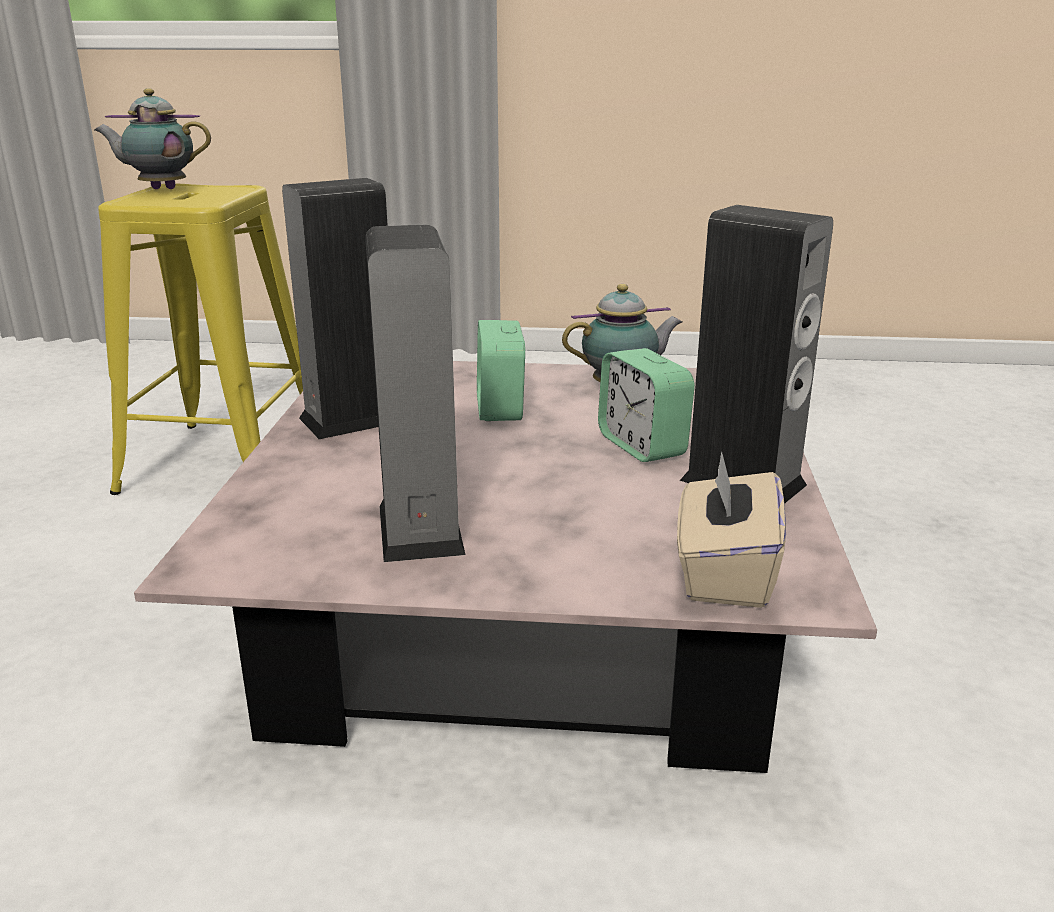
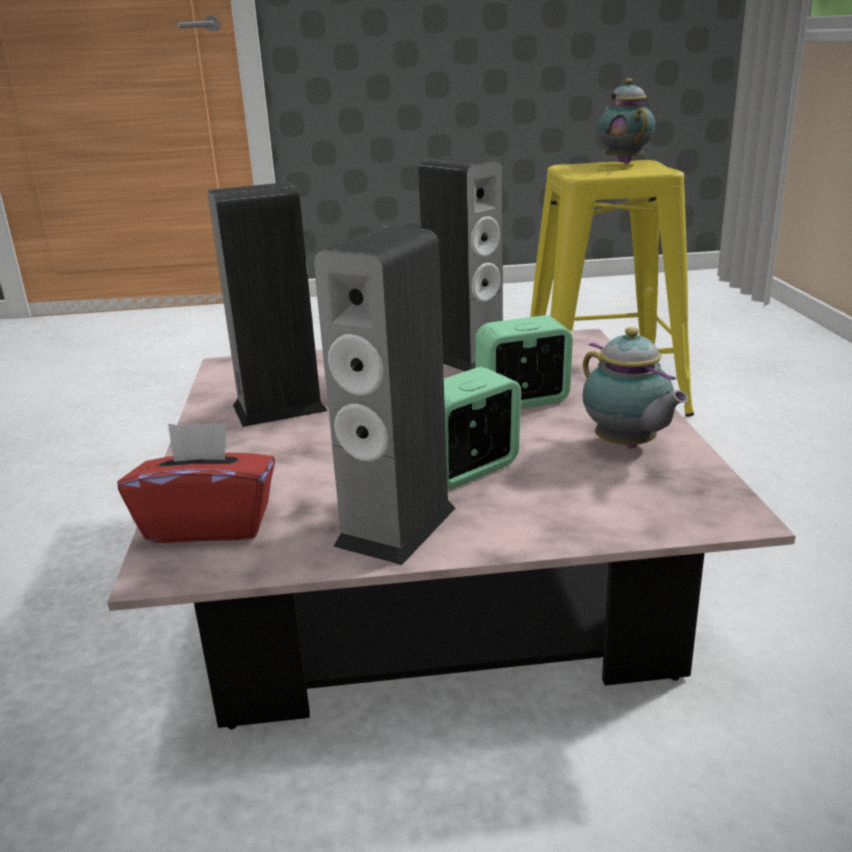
camera: 80 degrees right, 0 degrees up
(724, 573) = (209, 524): beige tissue box -> red tissue box

